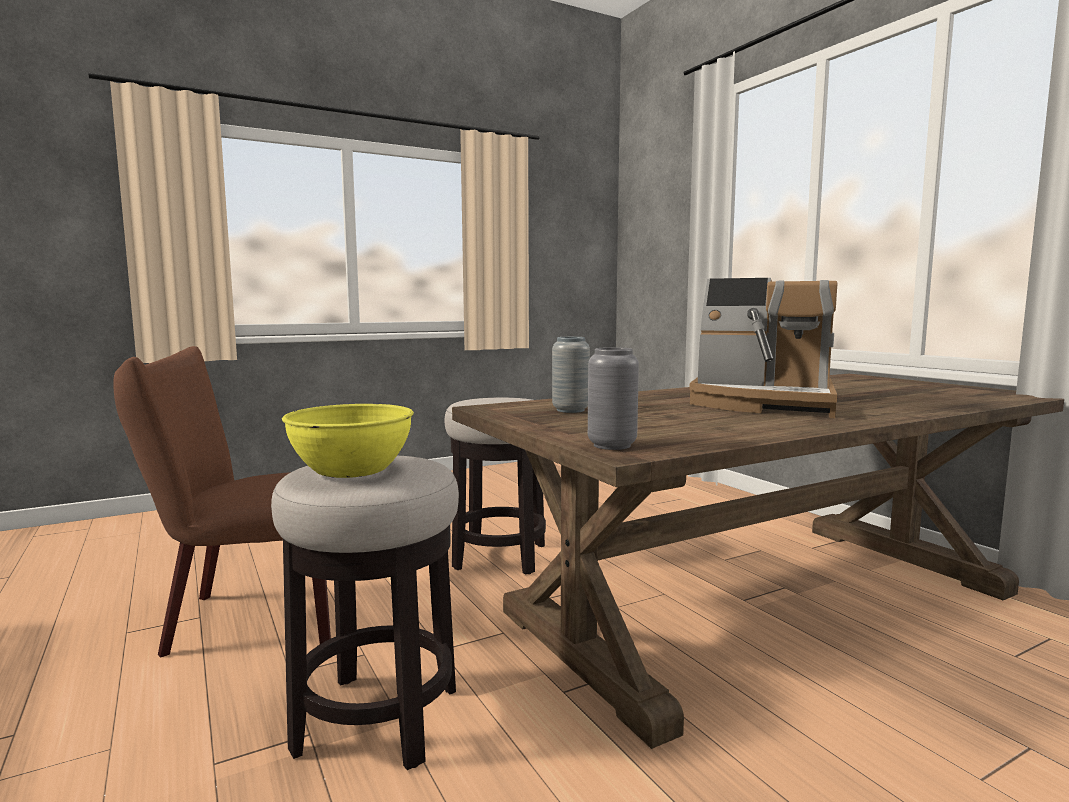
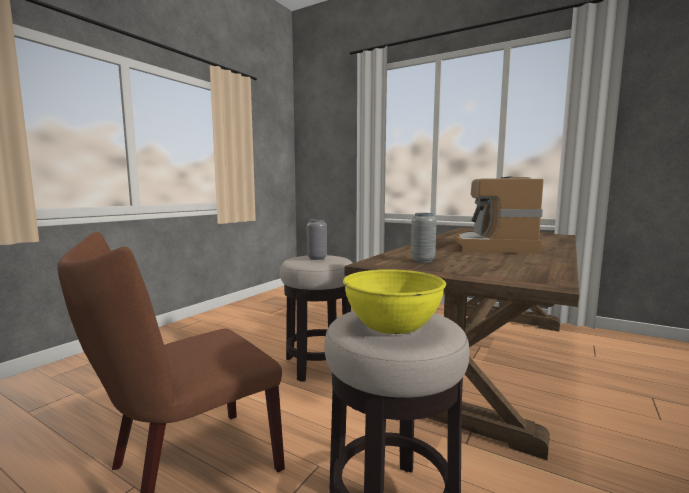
camera: 30 degrees left, 0 degrees up
(612, 445) = (529, 281): grey vase -> grey vase (317, 258)
(763, 404) = (492, 247): coffee machine -> coffee machine turned 105 degrees clockwise

